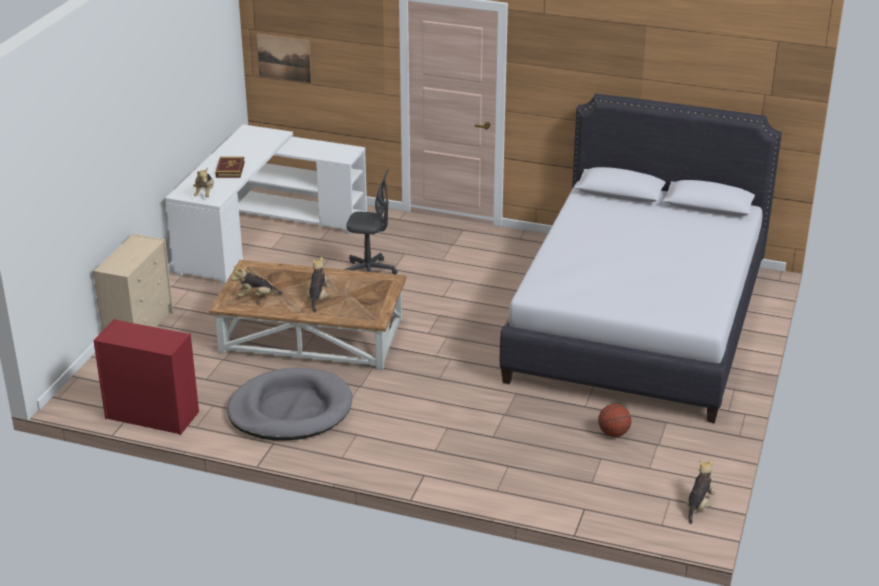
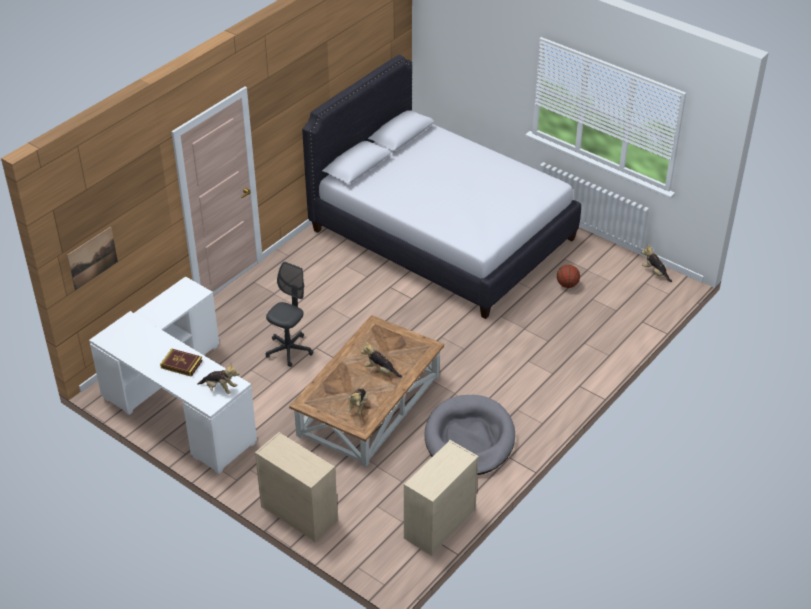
camera: 70 degrees left, 10 degrees up
(151, 415) = (439, 525): red dresser -> beige dresser

